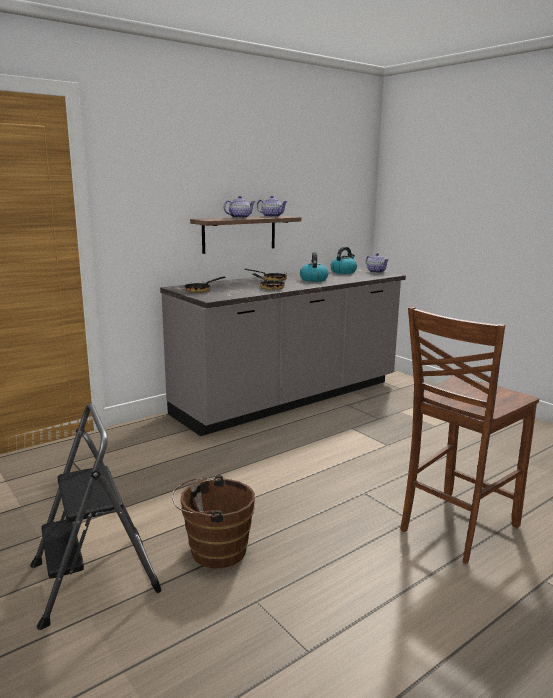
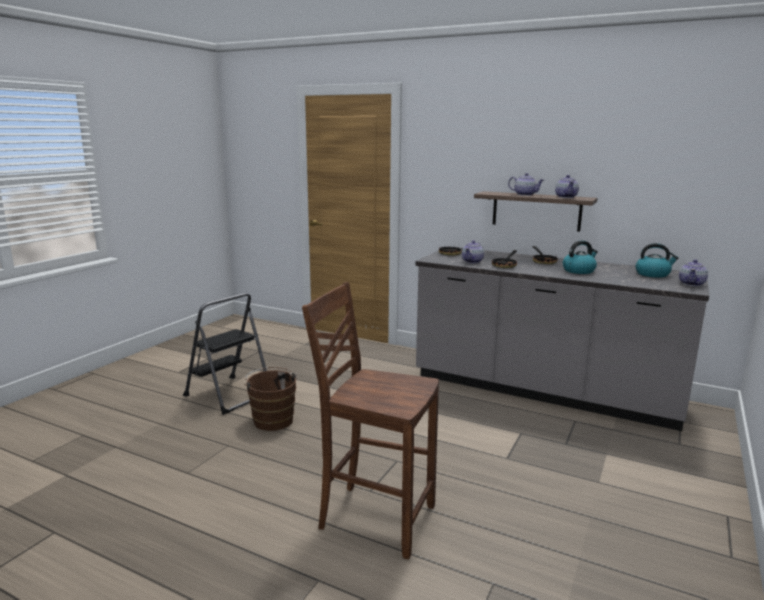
camera: 65 degrees right, 0 degrees up
(241, 291) = (472, 261): none -> teapot

